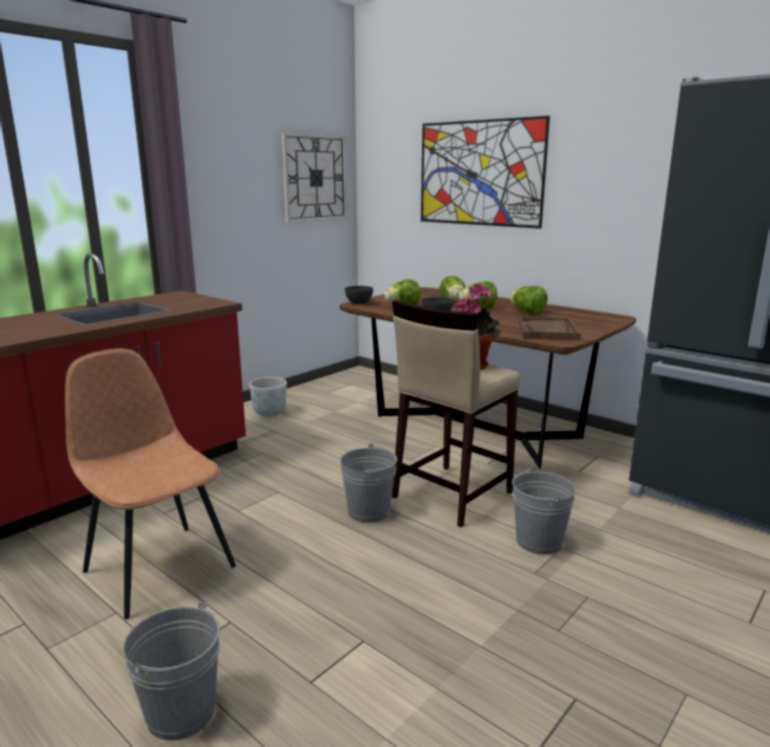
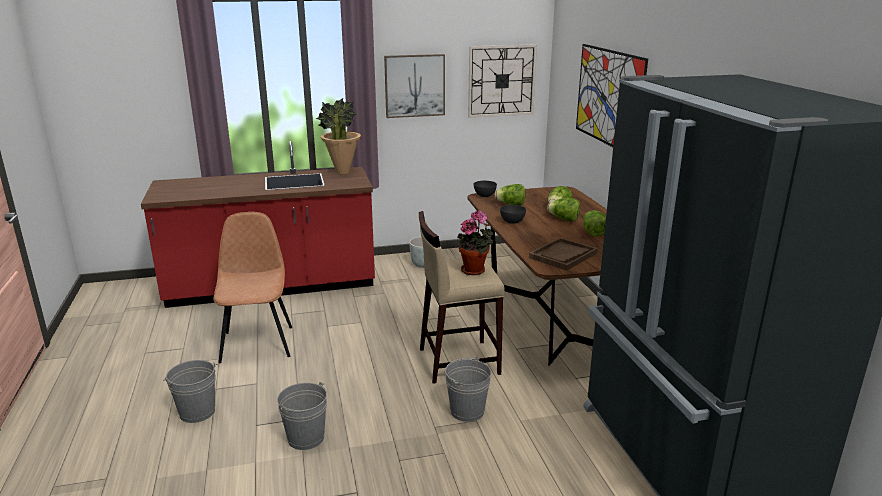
camera: 35 degrees right, 5 degrees up
(167, 297) = (342, 172): none -> potted plant
(226, 180) = (414, 85): none -> picture
(369, 511) = (394, 353): grey bucket -> grey bucket (306, 438)

